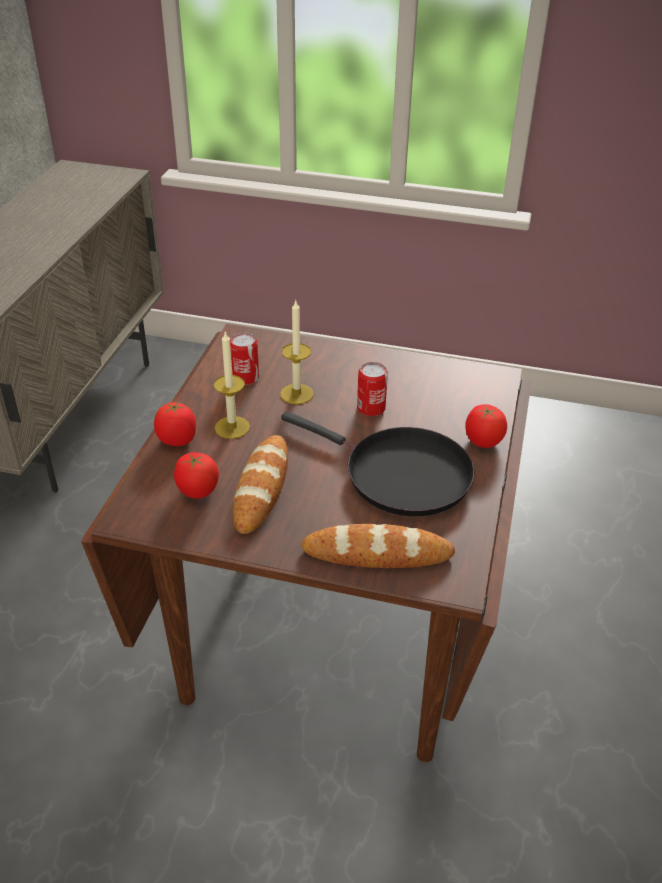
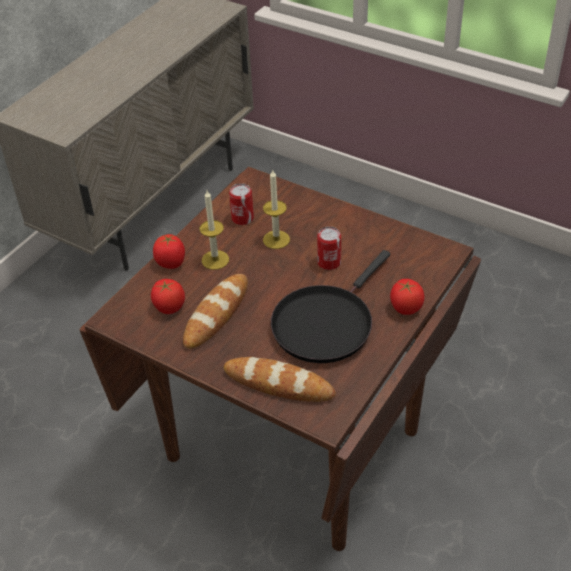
camera: 20 degrees right, 5 degrees up
(400, 474) = (325, 323): black frying pan -> black frying pan turned 75 degrees clockwise

